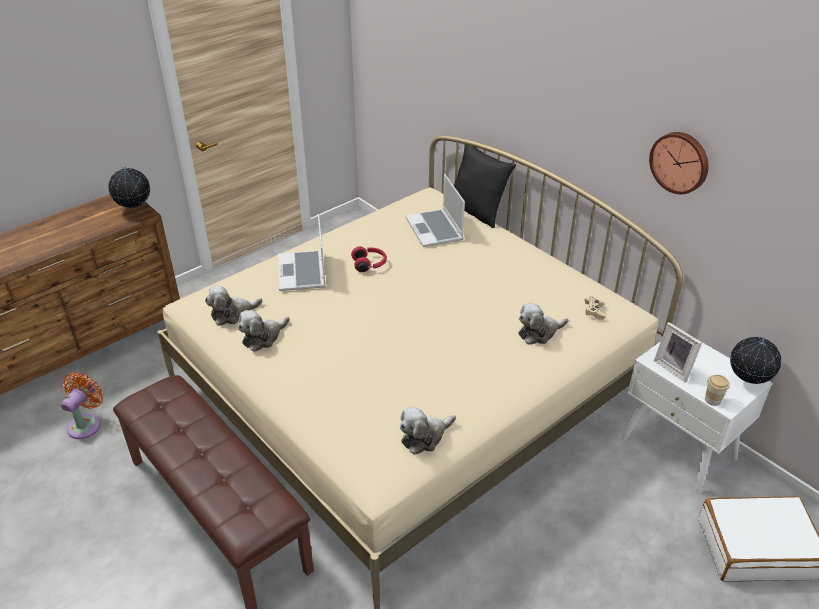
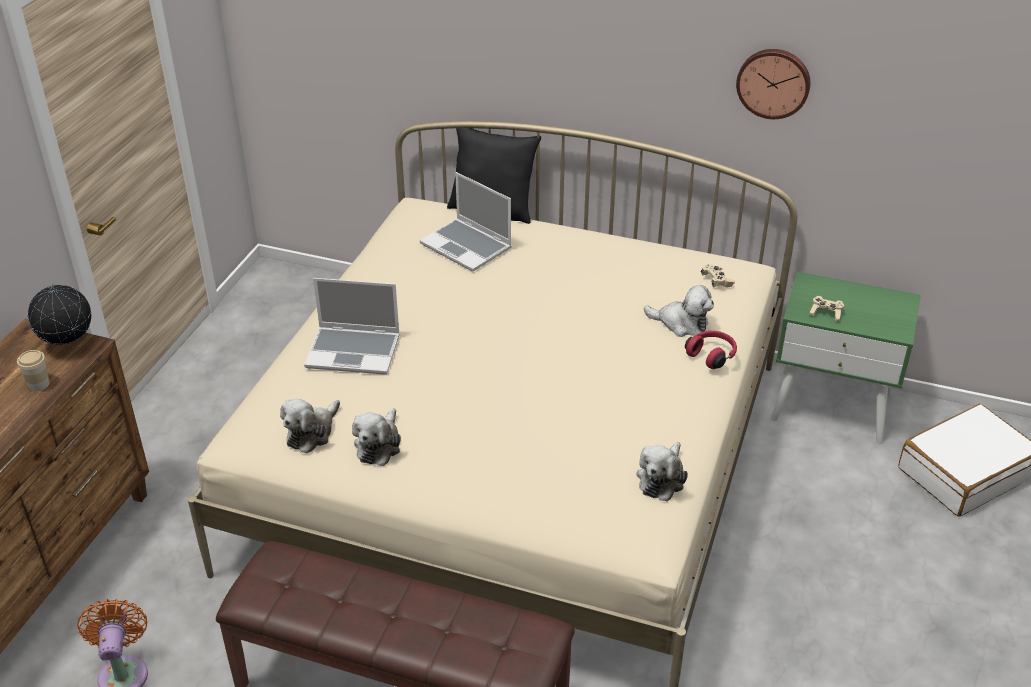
camera: 30 degrees left, 0 degrees up
(303, 273) = (354, 351): laptop -> laptop turned 45 degrees counterclockwise
(369, 264) = (427, 313): red headphones -> red headphones (712, 355)
(539, 332) = (681, 323): plush toy -> plush toy turned 105 degrees counterclockwise
(674, 368) = (826, 313): picture frame -> beige game controller
(678, 449) = (832, 406): white nightstand -> green nightstand
(712, 400) = (883, 332): cup -> cup (38, 384)
(747, 382) = (899, 302): globe -> none

